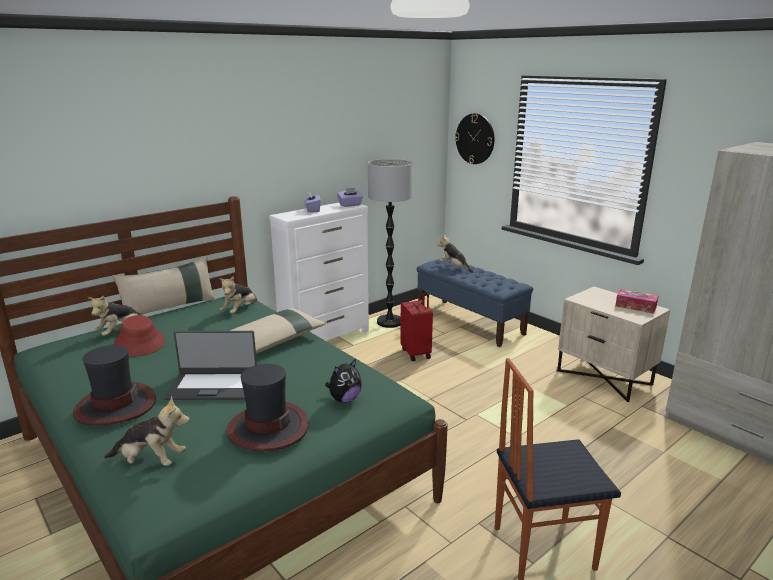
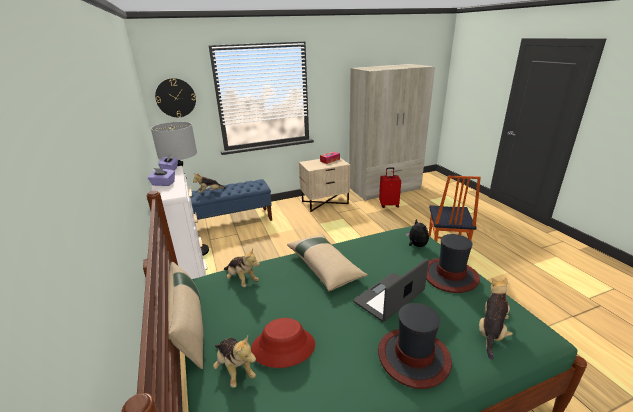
camera: 70 degrees left, 5 degrees up
(213, 386) = (390, 297): laptop -> laptop turned 150 degrees counterclockwise
(416, 353) = (255, 250): red suitcase -> red suitcase (389, 205)

